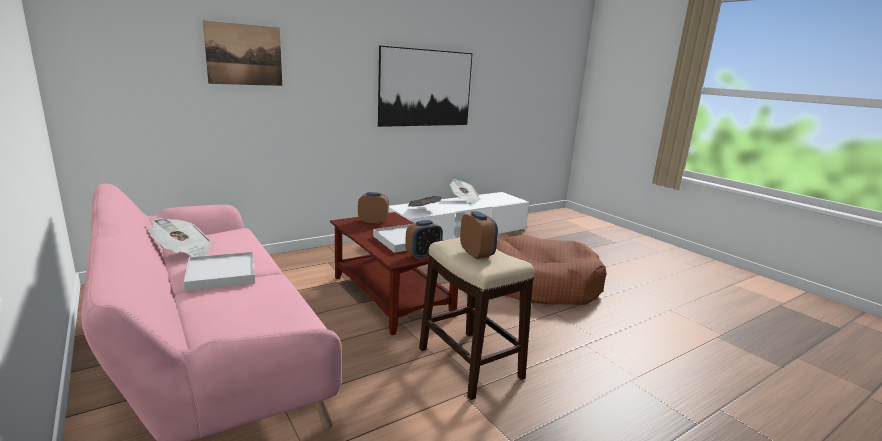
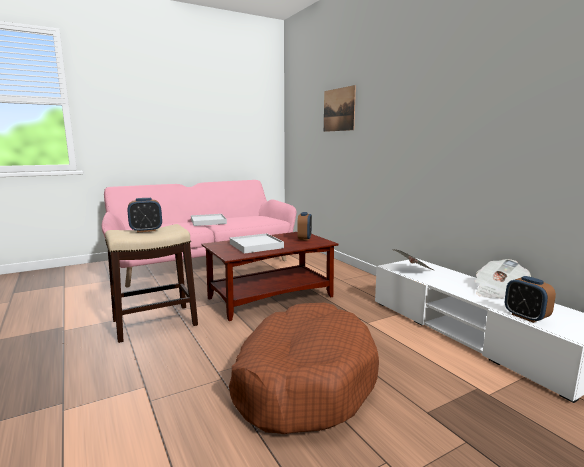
camera: 95 degrees right, 5 degrees down
(184, 252) = (240, 216): newspaper -> none
(423, 255) = (221, 249): alarm clock -> alarm clock (526, 317)
(426, 88) = (474, 122): picture -> none

